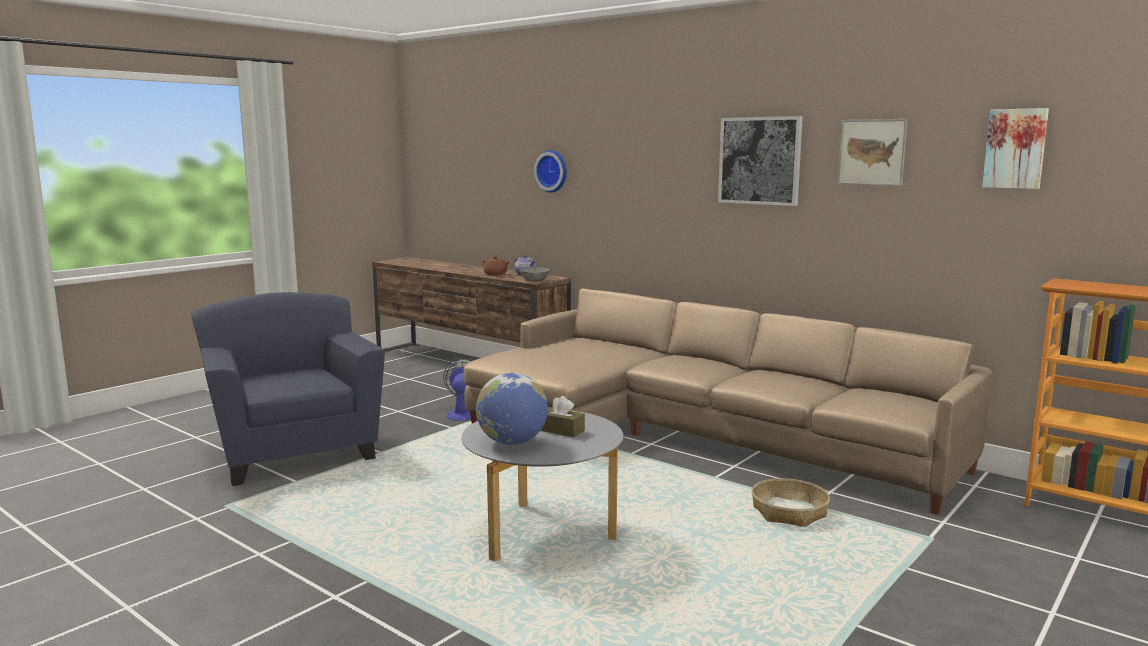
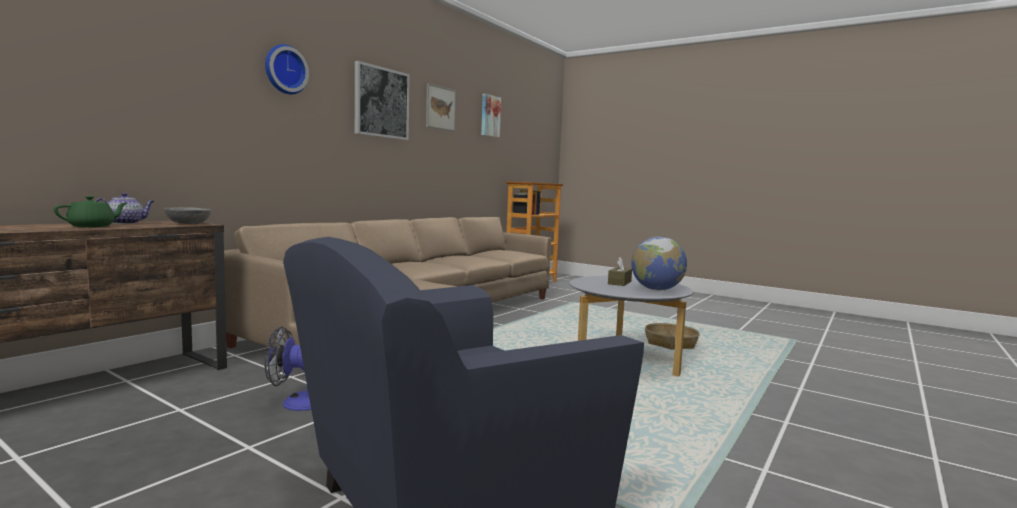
camera: 95 degrees left, 5 degrees down
(495, 274) = (92, 226): brown teapot -> green teapot
(553, 171) = (140, 74): wall clock -> wall clock (284, 70)
(789, 512) = (554, 316): basket -> basket (671, 343)

